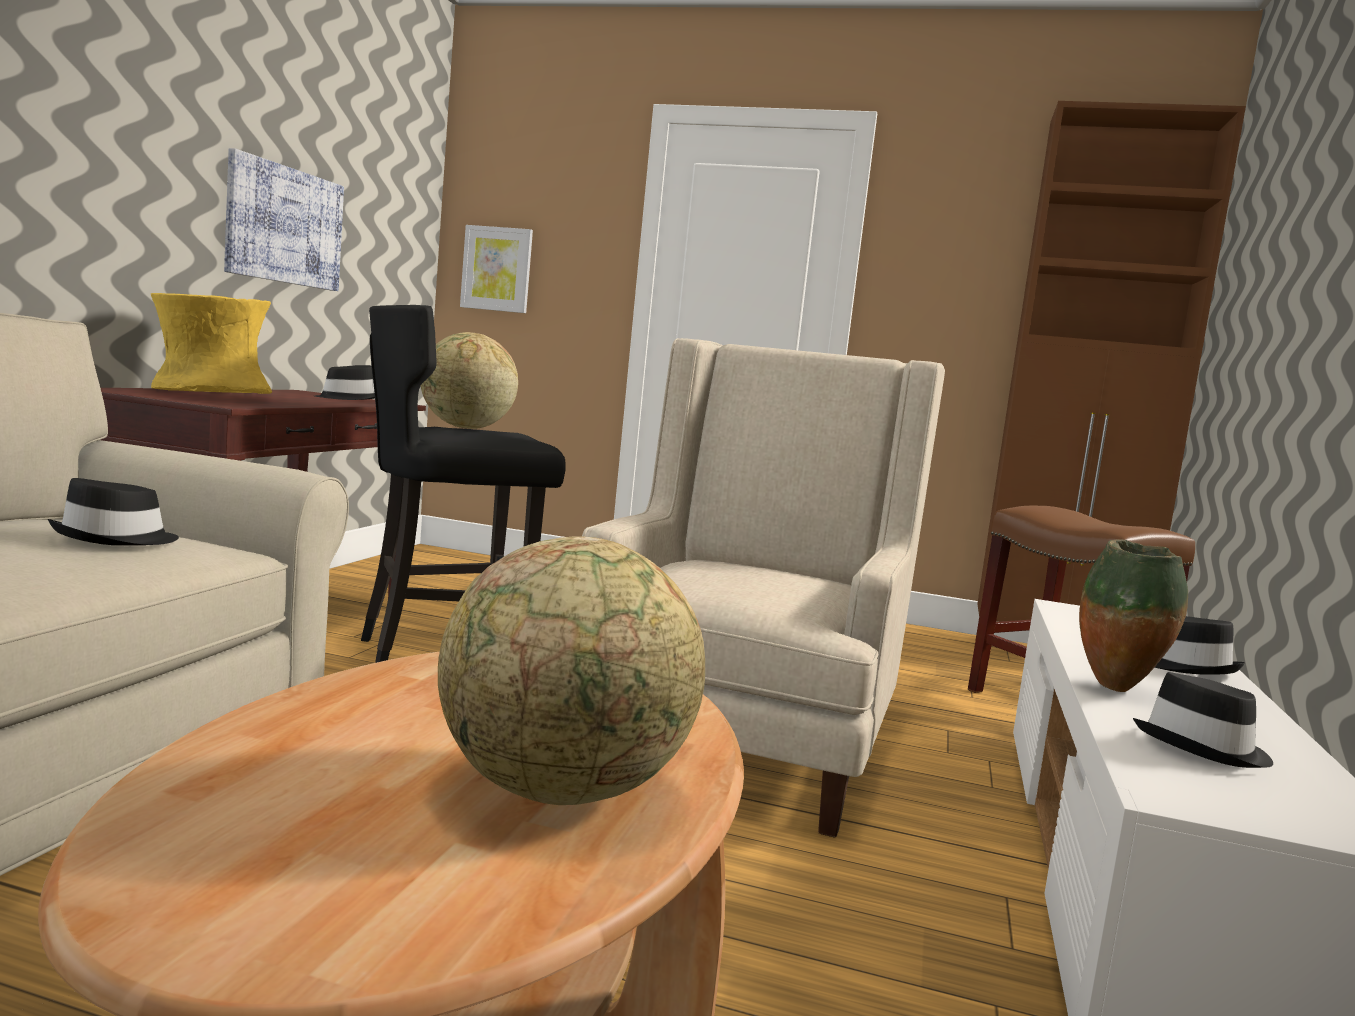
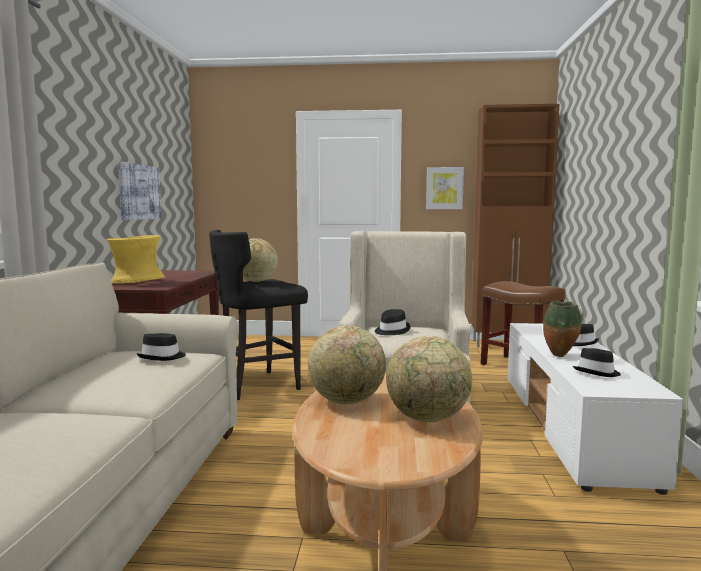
camera: 10 degrees left, 0 degrees up
(348, 398) = (185, 272): black hat -> black hat (391, 330)
(402, 703) = (347, 401): none -> globe
(497, 269) = (225, 195): picture -> picture (444, 188)

